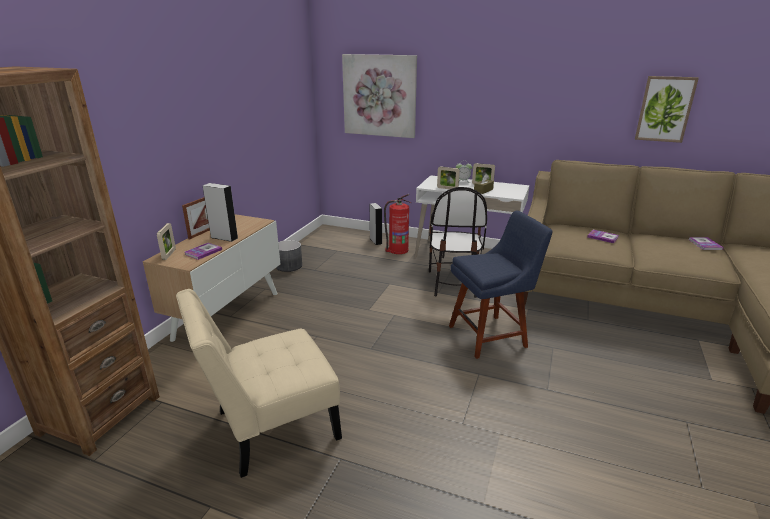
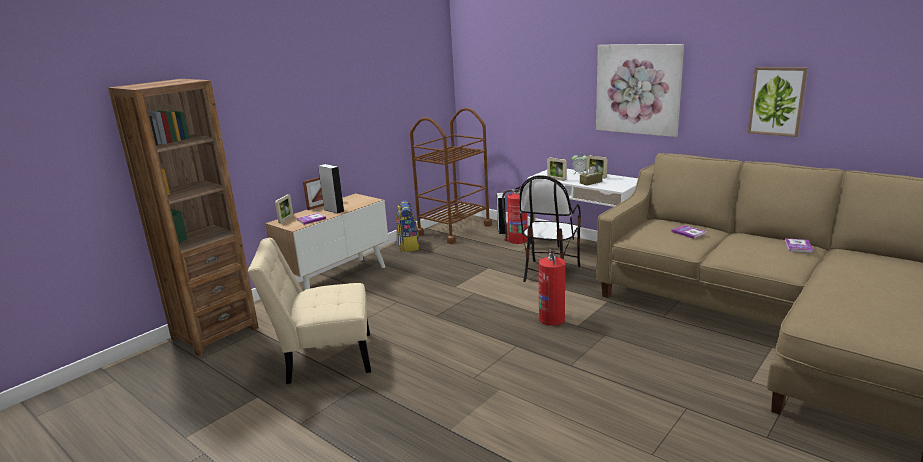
camera: 20 degrees right, 5 degrees down
(289, 266) = (408, 246): grey planter -> backpack
(327, 243) = (454, 230): none -> brown cart
(379, 96) = (508, 89): picture -> picture (638, 89)
(491, 335) = (551, 318): blue chair -> fire extinguisher

